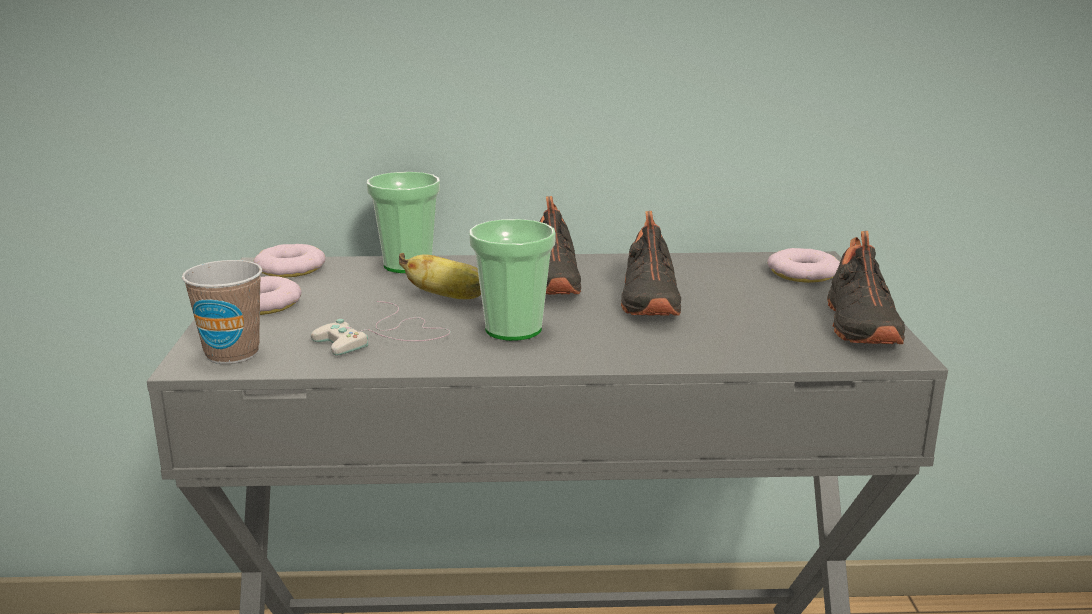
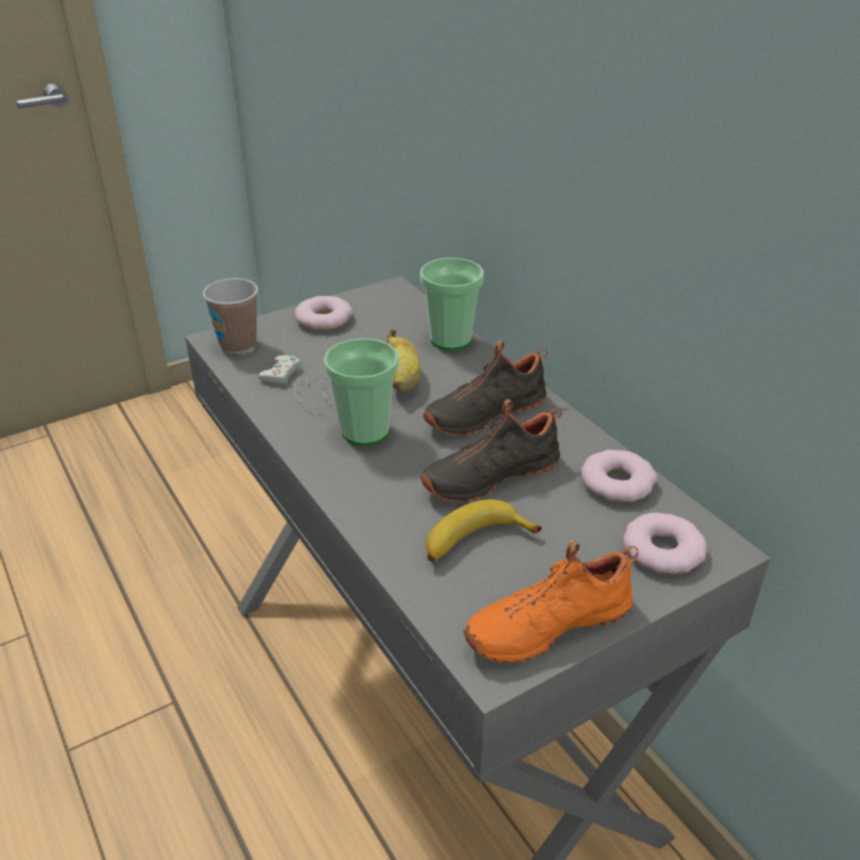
camera: 60 degrees right, 15 degrees up
(290, 268) = (396, 300): donut -> donut (617, 482)
(737, 325) = (474, 543): none -> banana
(858, 325) = (547, 623): black shoe -> orange shoe

